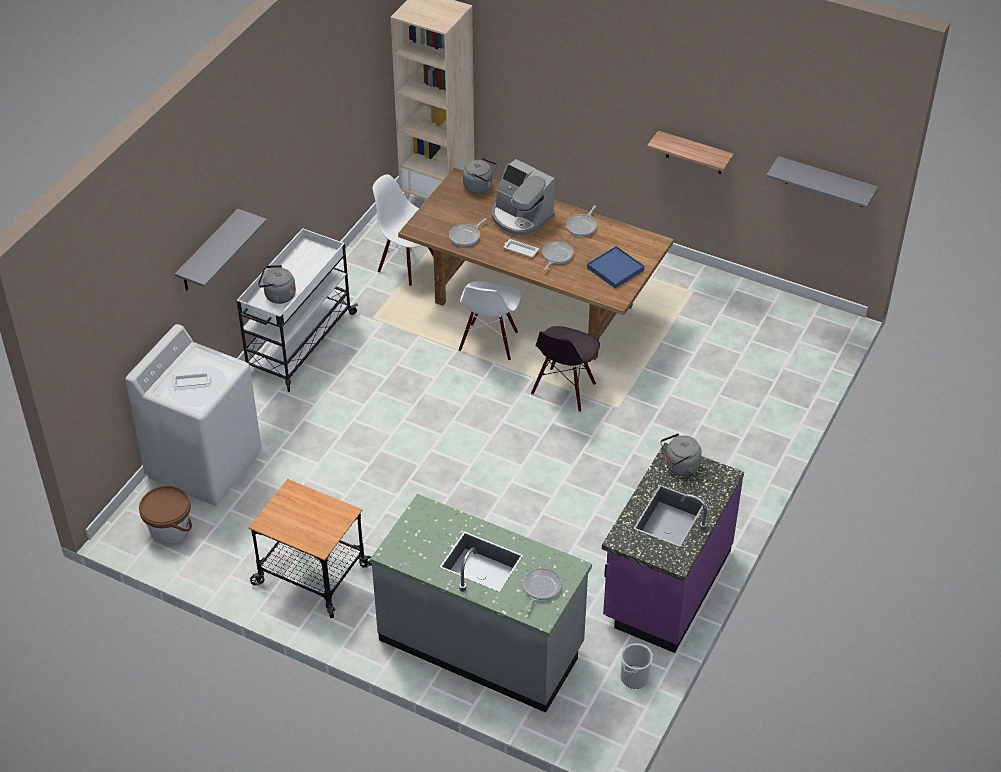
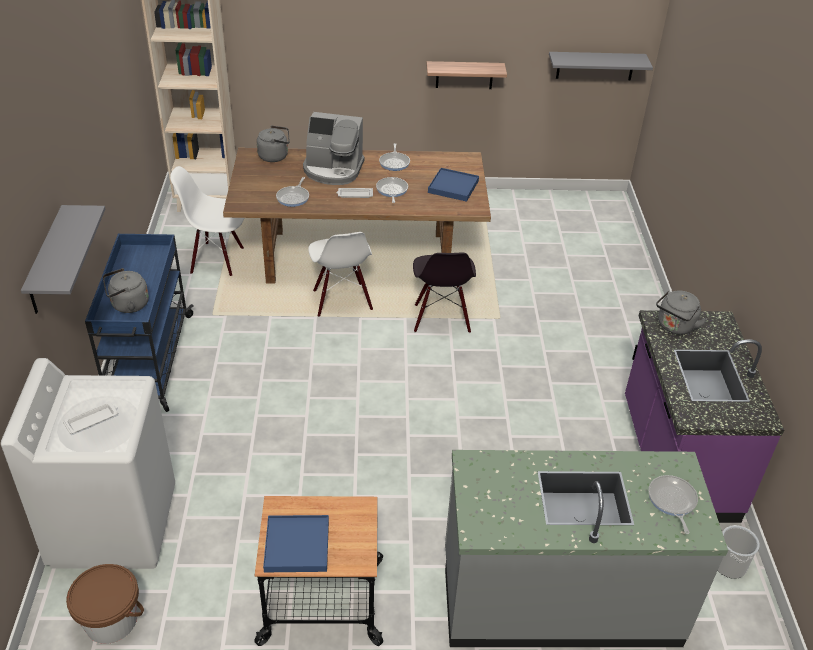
camera: 30 degrees left, 5 degrees down
(286, 520) = (297, 546): none -> blue tray
(298, 344) = (149, 362): white cart -> blue cart

